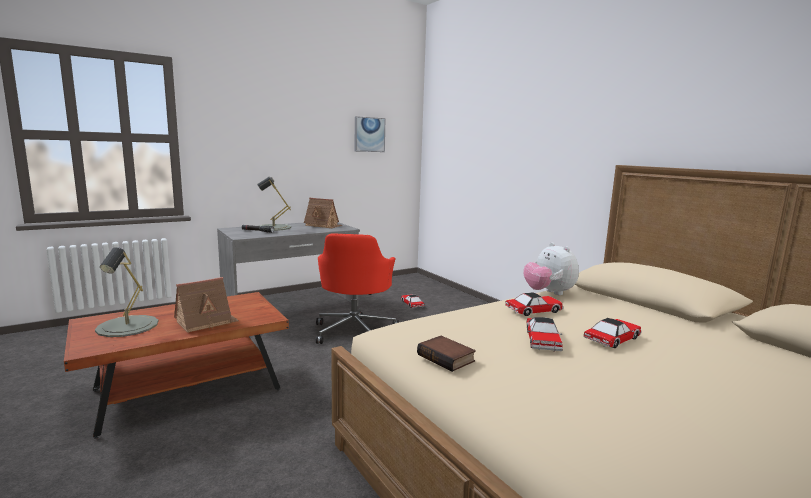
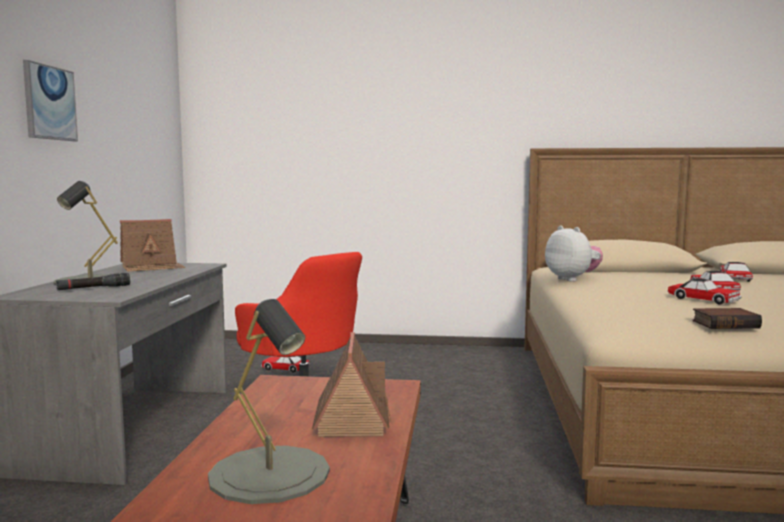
camera: 50 degrees left, 5 degrees down
(369, 134) = (135, 114): picture -> picture (49, 103)
(534, 310) = (623, 288): toy car -> toy car (735, 278)
(548, 293) = (572, 279): plush toy -> plush toy turned 135 degrees counterclockwise

